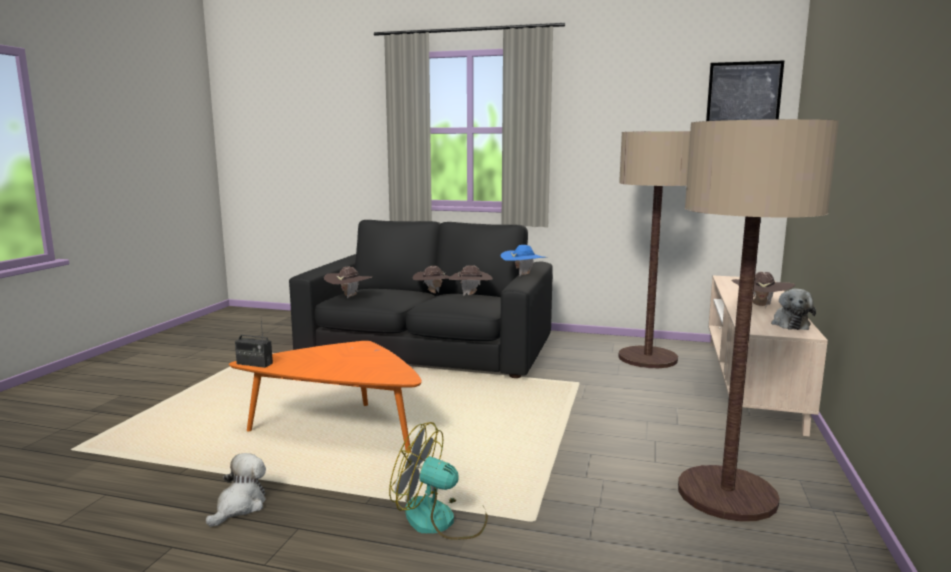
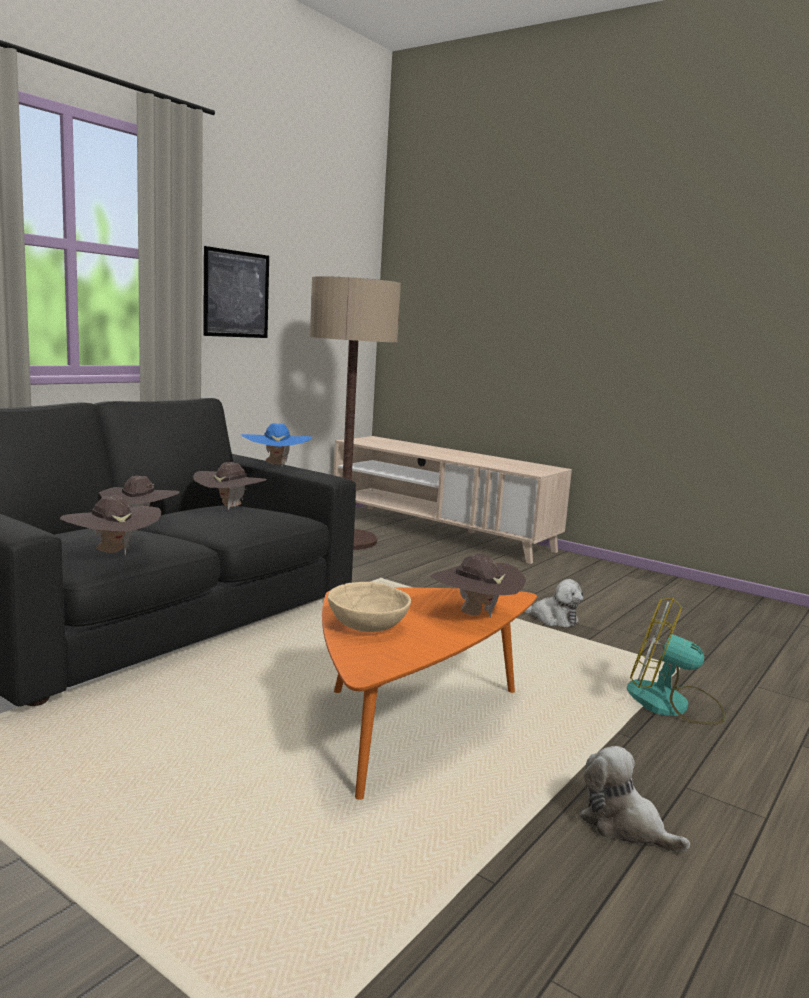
camera: 70 degrees left, 0 degrees up
(254, 364) = (380, 667): radio -> none
(314, 354) = (368, 625): none -> beige bowl
(441, 519) = (672, 704): fan -> fan turned 75 degrees clockwise
(726, 494) = (643, 598): floor lamp -> none
(743, 97) = (350, 248): picture -> picture (236, 294)
(760, 306) = (464, 456): brown hat -> brown hat (474, 615)
(789, 324) = (525, 464): plush toy -> plush toy (552, 619)

